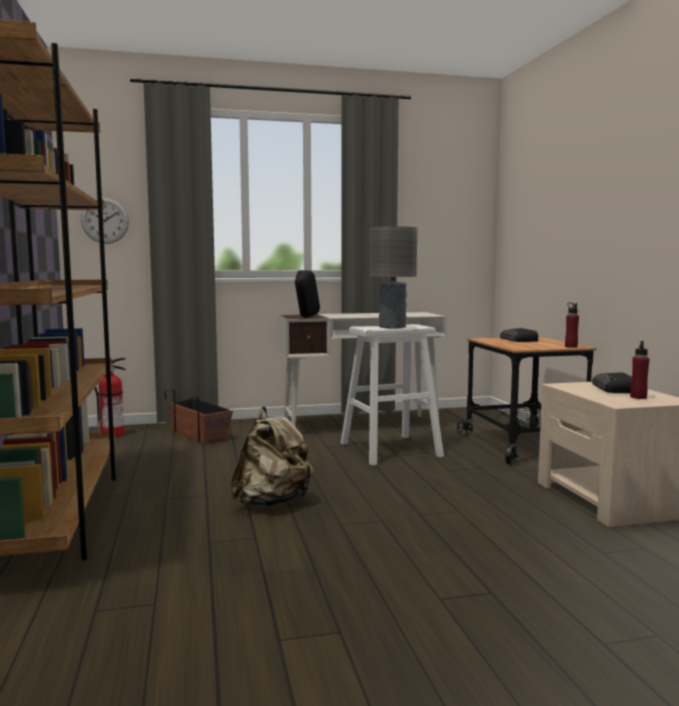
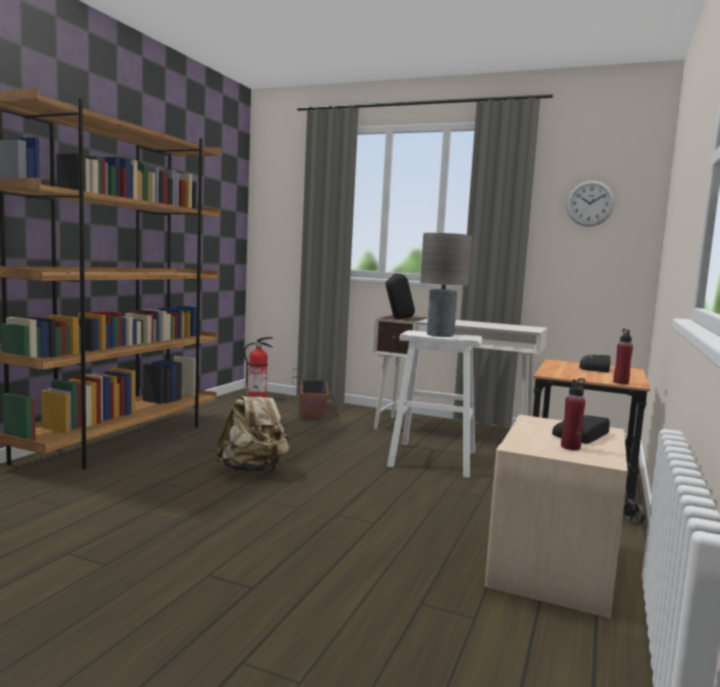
camera: 35 degrees right, 0 degrees up
(105, 220) = (277, 225): wall clock -> wall clock (590, 203)

